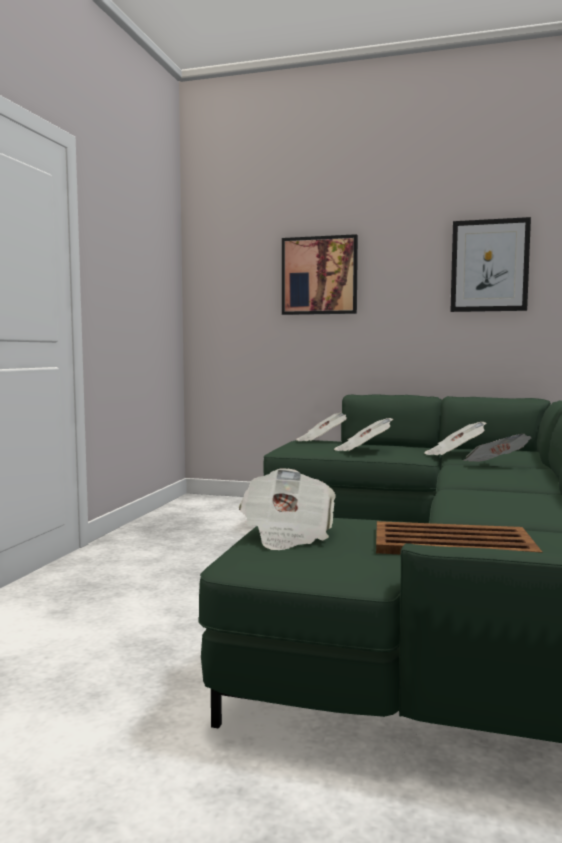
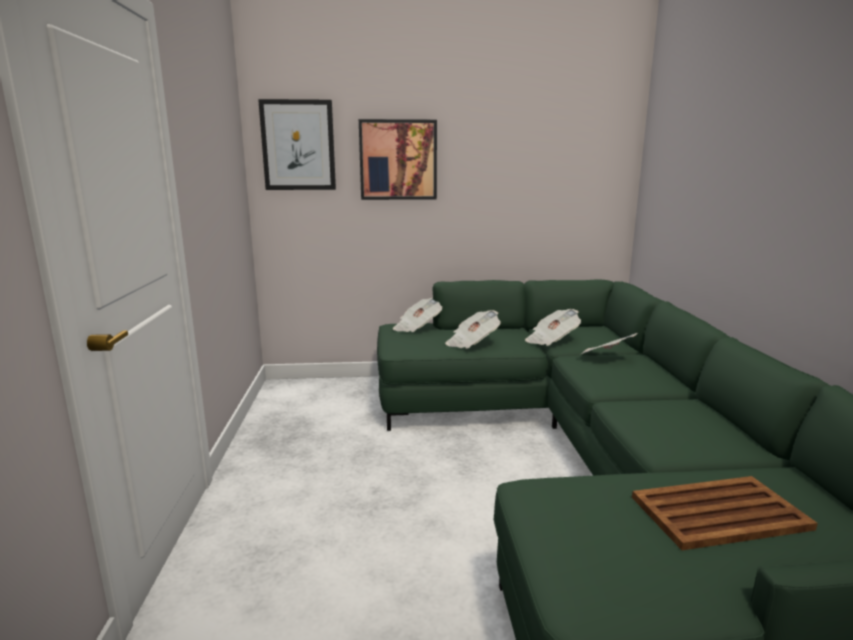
camera: 20 degrees left, 10 degrees up
(287, 535) = (569, 531): newspaper -> none
(489, 266) = (557, 156): picture -> picture (298, 145)

